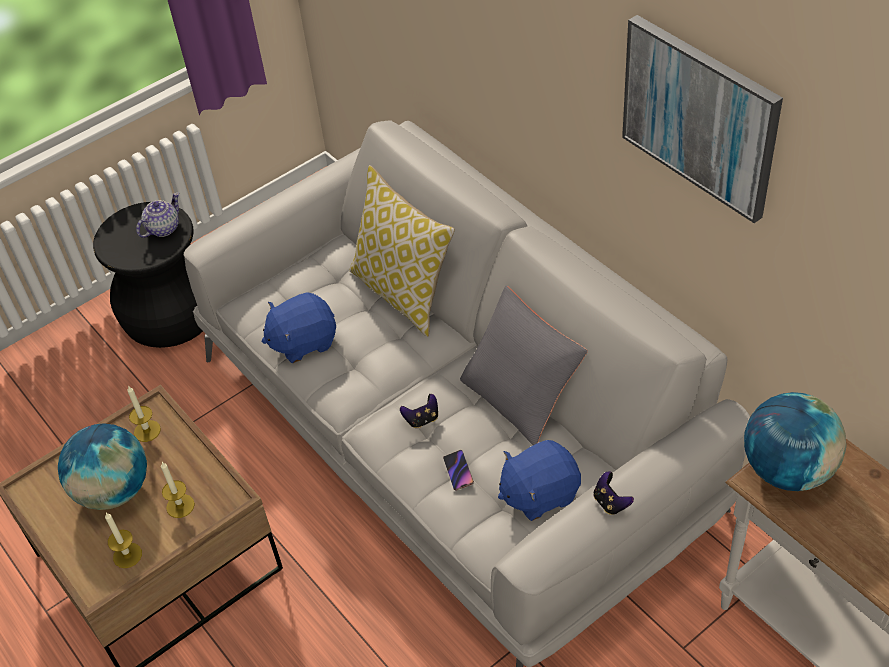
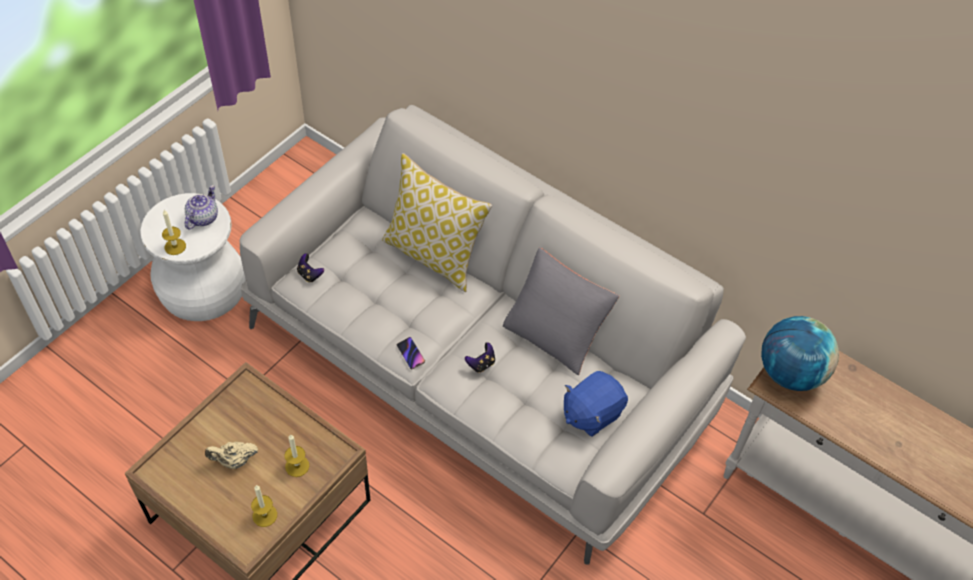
camera: 20 degrees left, 5 degrees up
(114, 490) = (234, 461): globe -> beige teapot
(147, 431) = (246, 404): candle -> candle (175, 246)
(168, 314) = (201, 289): black stool -> white stool
(303, 341) = (360, 308): blue plush toy -> none
(458, 471) = (523, 404): phone -> phone (410, 354)
(610, 502) = (659, 415): game controller -> game controller (310, 275)
(700, 116) = (715, 112): picture -> none

